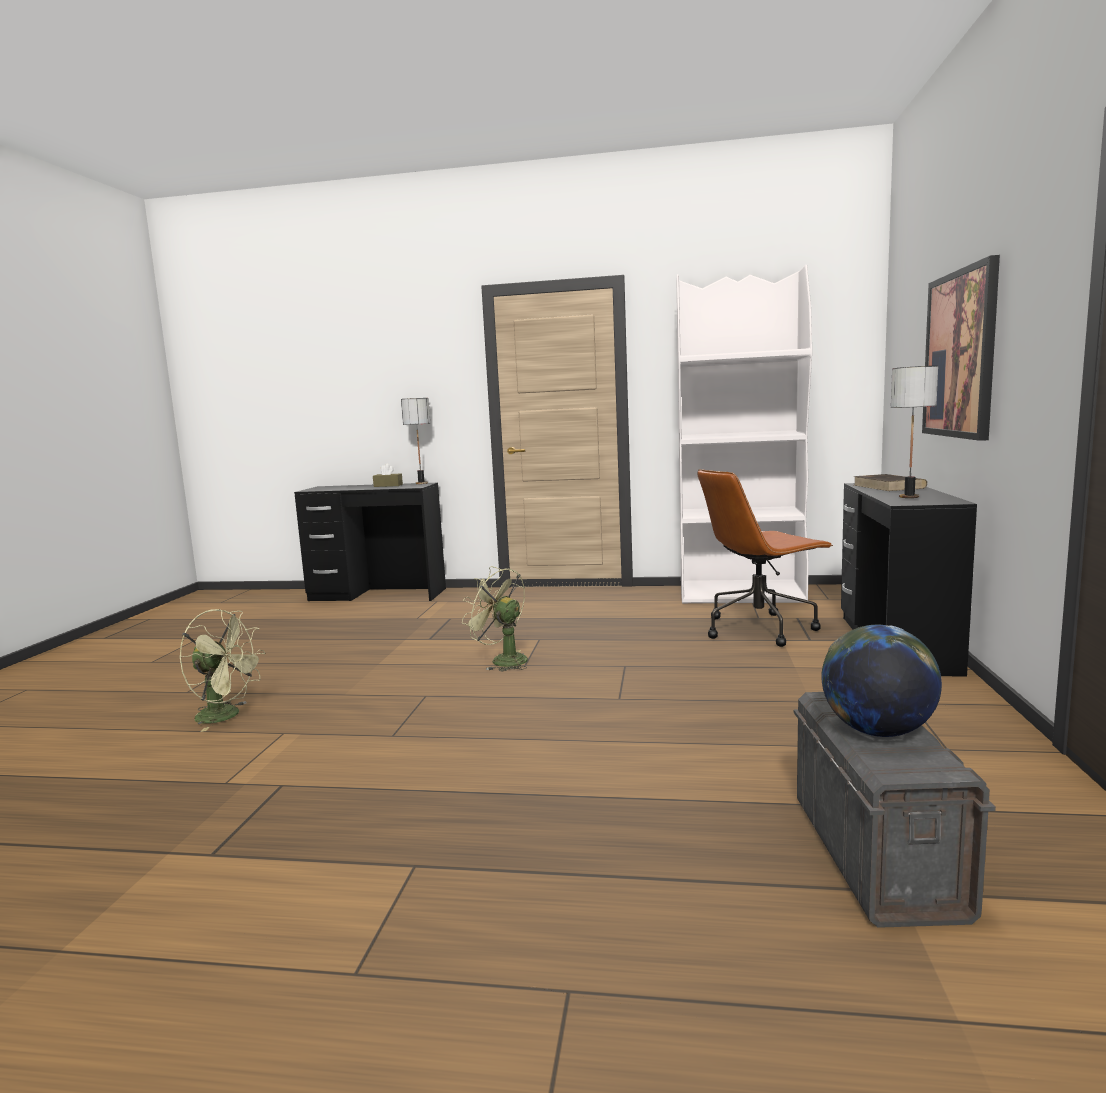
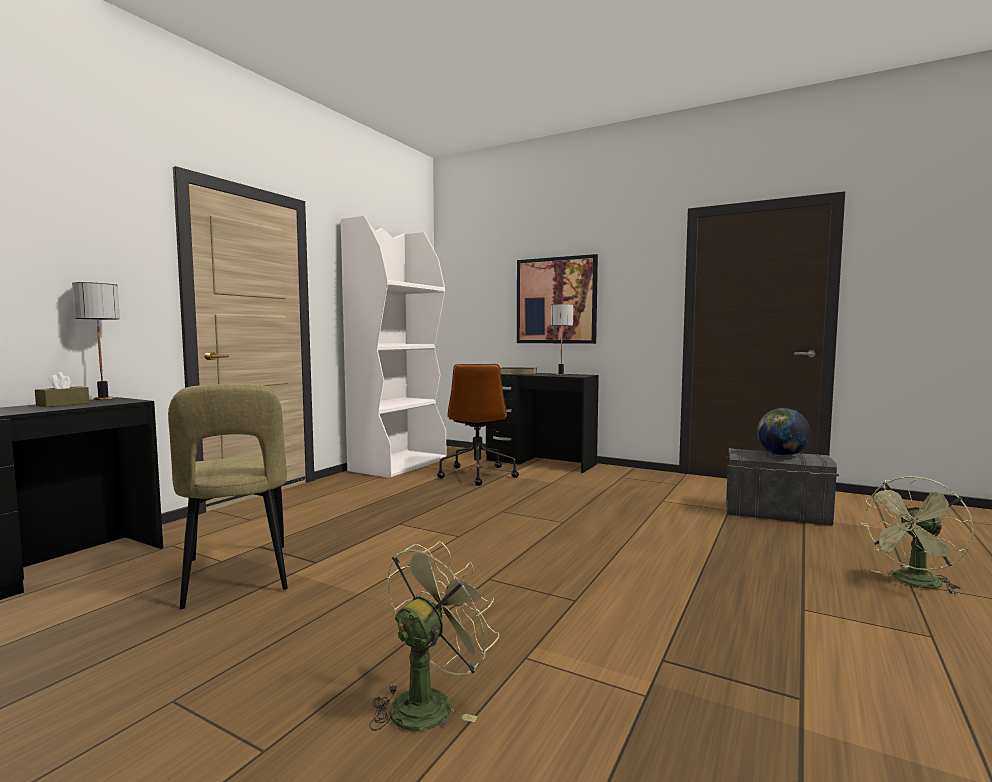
camera: 70 degrees left, 5 degrees down
(390, 629) = (236, 578): none -> beige chair
(502, 660) = (435, 542): green fan -> green fan (914, 583)

